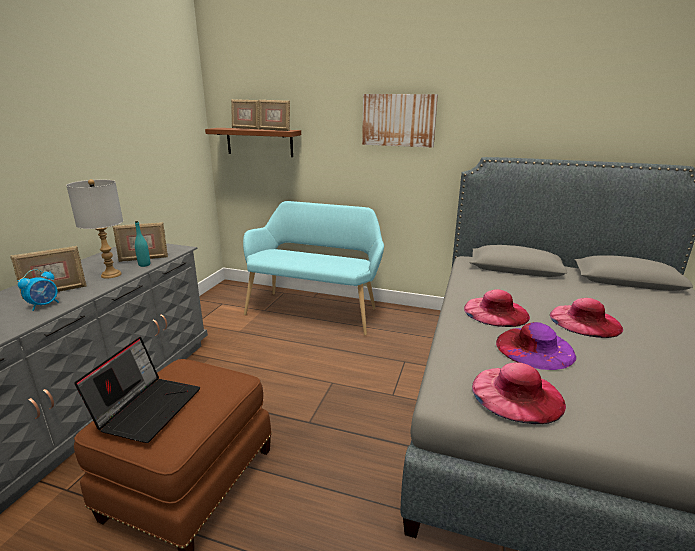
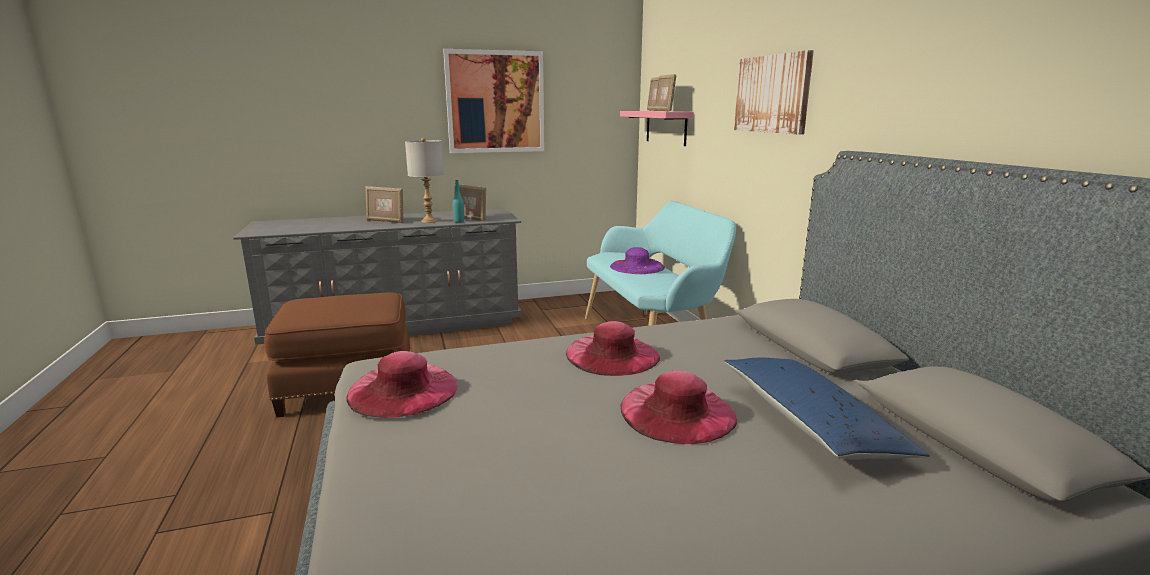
camera: 55 degrees right, 5 degrees down
(44, 305) = (363, 225): alarm clock -> none
(105, 127) = (495, 102): none -> picture
(148, 407) = (321, 301): laptop -> none
(259, 142) = (666, 127): brown shelf -> pink shelf
(535, 348) = (527, 386): purple hat -> purple hat (637, 266)
(605, 300) = (810, 423): none -> blue pillow

